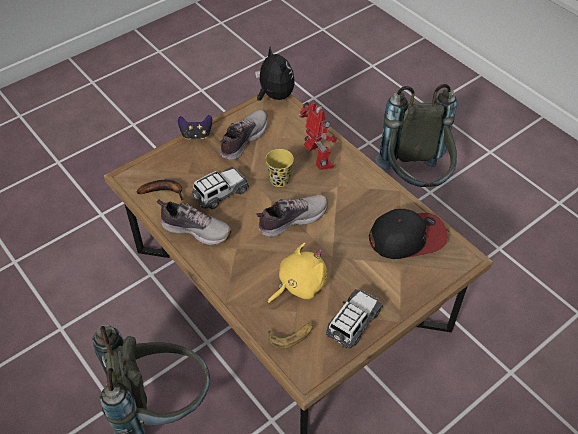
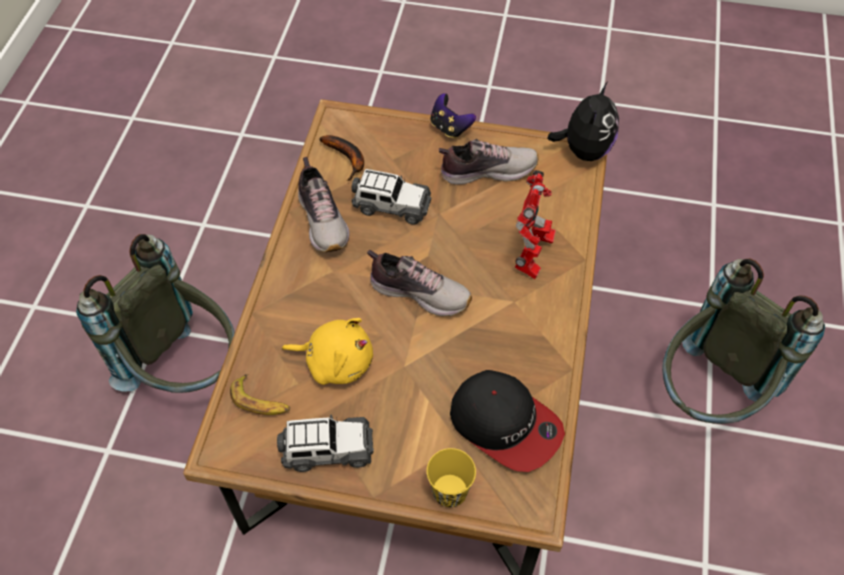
camera: 50 degrees right, 5 degrees up
(279, 180) = (465, 242): yellow cup -> yellow cup (449, 491)

